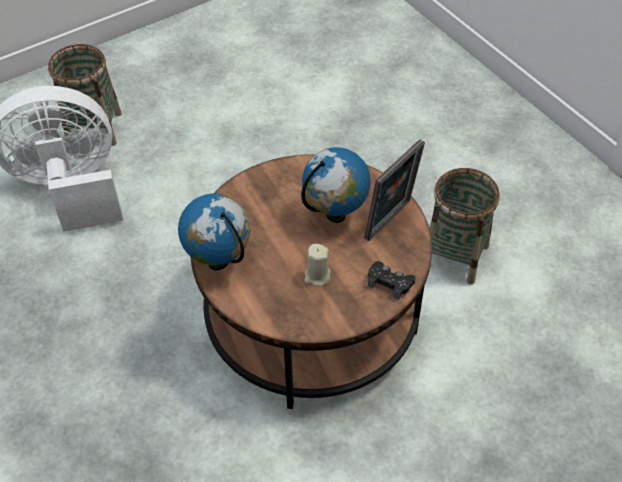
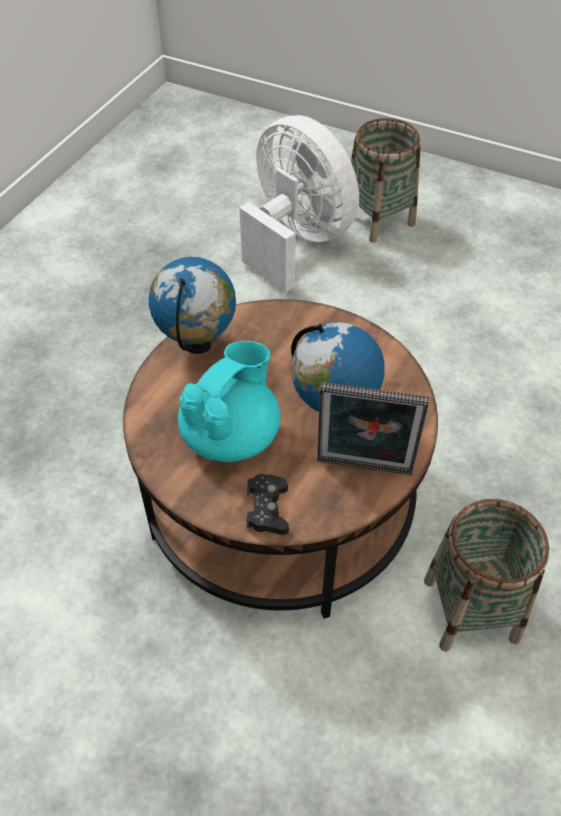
camera: 60 degrees right, 0 degrees up
(317, 276) = (232, 435): beige candle -> turquoise teapot

